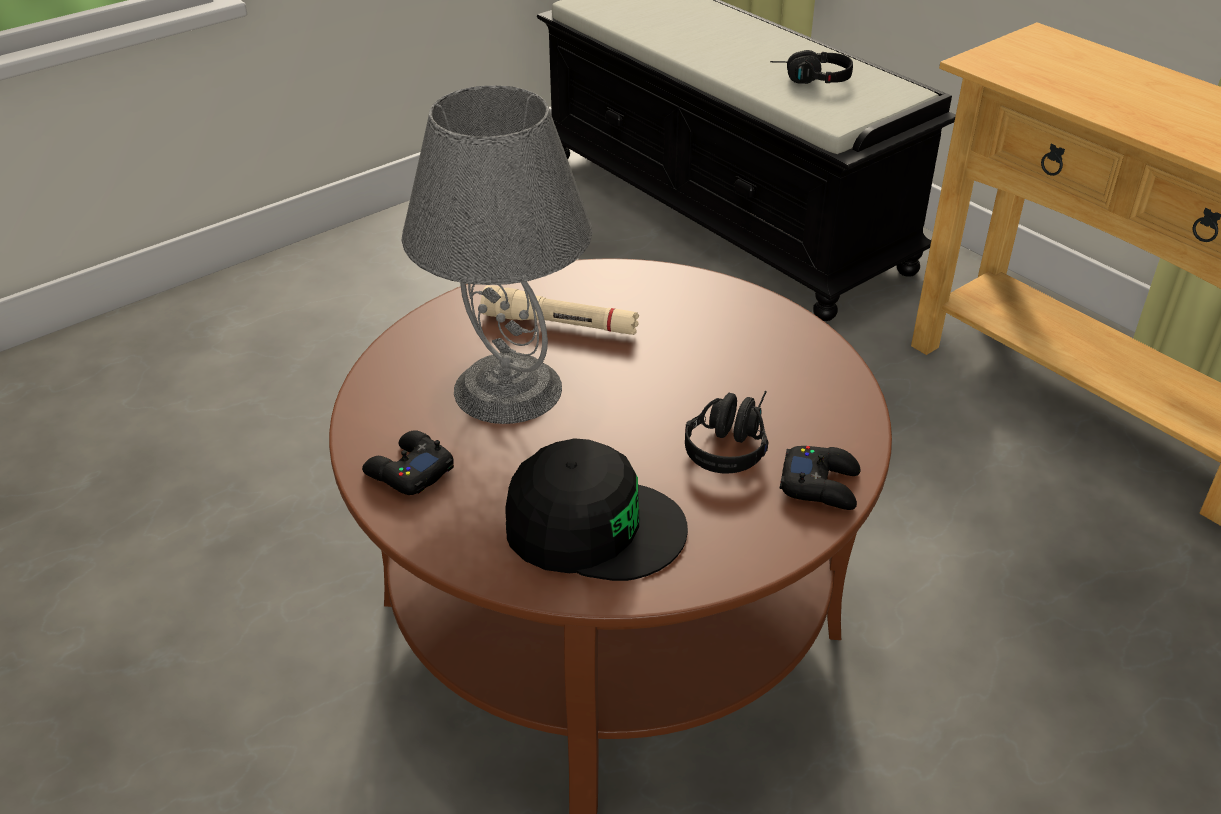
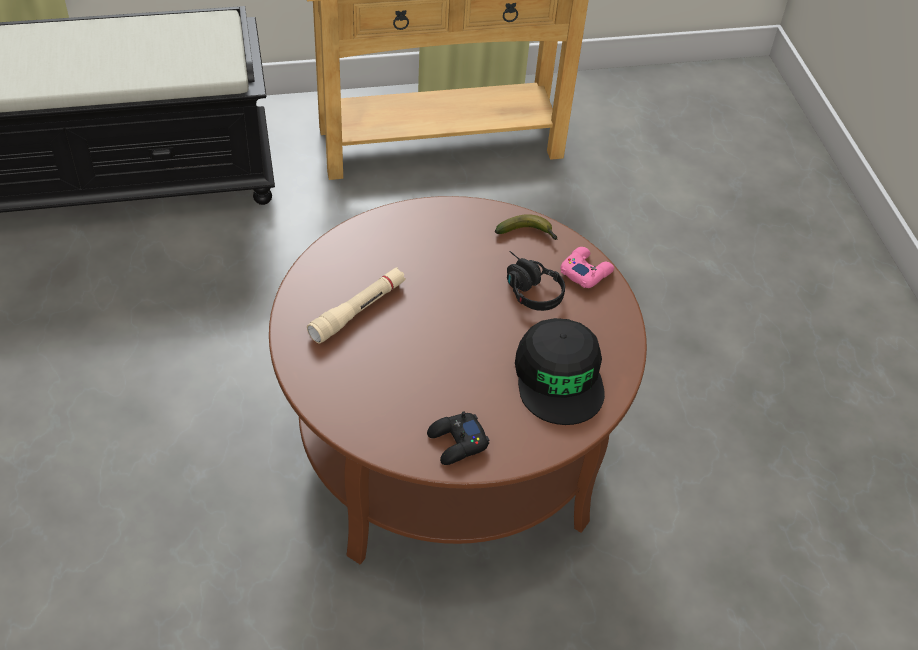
camera: 65 degrees left, 10 degrees up
(509, 389) = (409, 363): grey table lamp -> none
(593, 526) = (559, 377): black cap -> black cap turned 135 degrees clockwise
(810, 80) = (157, 50): black headphones -> none
(821, 485) = (585, 271): black game controller -> pink game controller
(833, 408) = (528, 234): none -> banana

